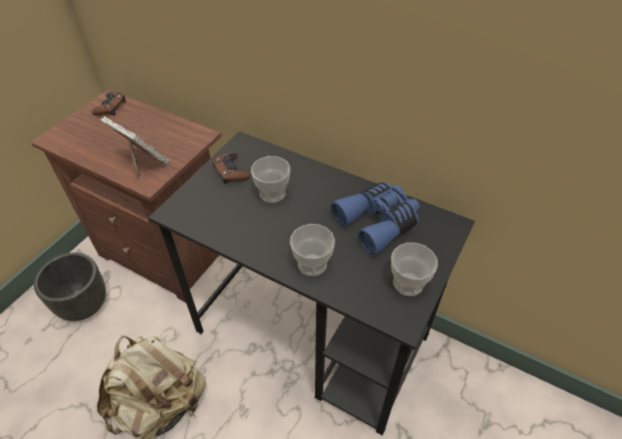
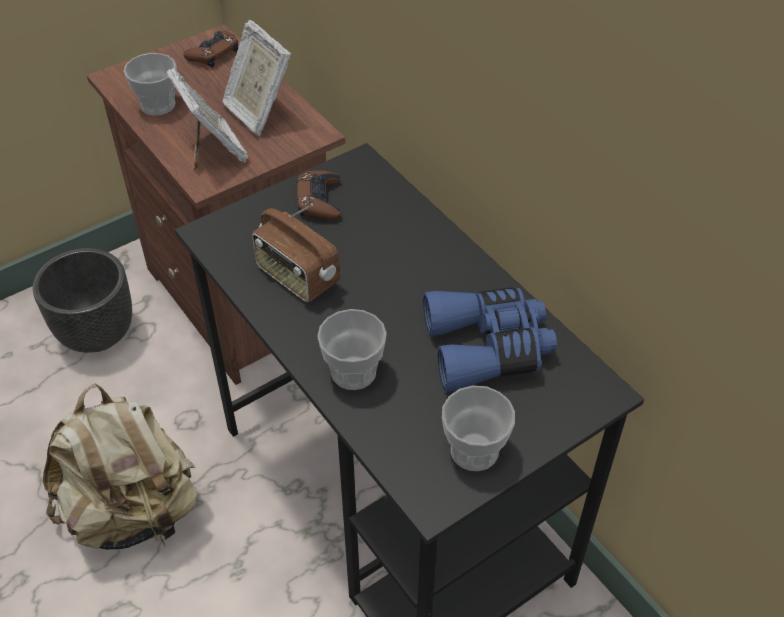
camera: 25 degrees right, 0 degrees up
(159, 133) = (258, 112): none -> picture frame
(244, 220) = (296, 277): none -> radio
(272, 193) = (359, 252): cup -> cup (158, 105)

